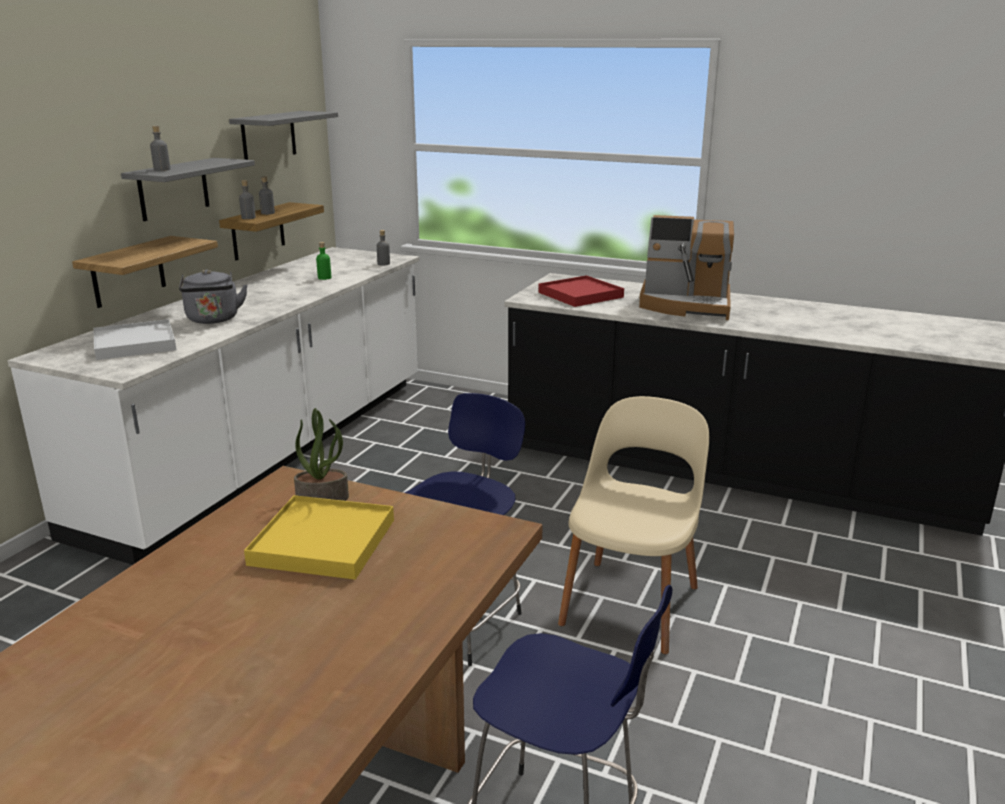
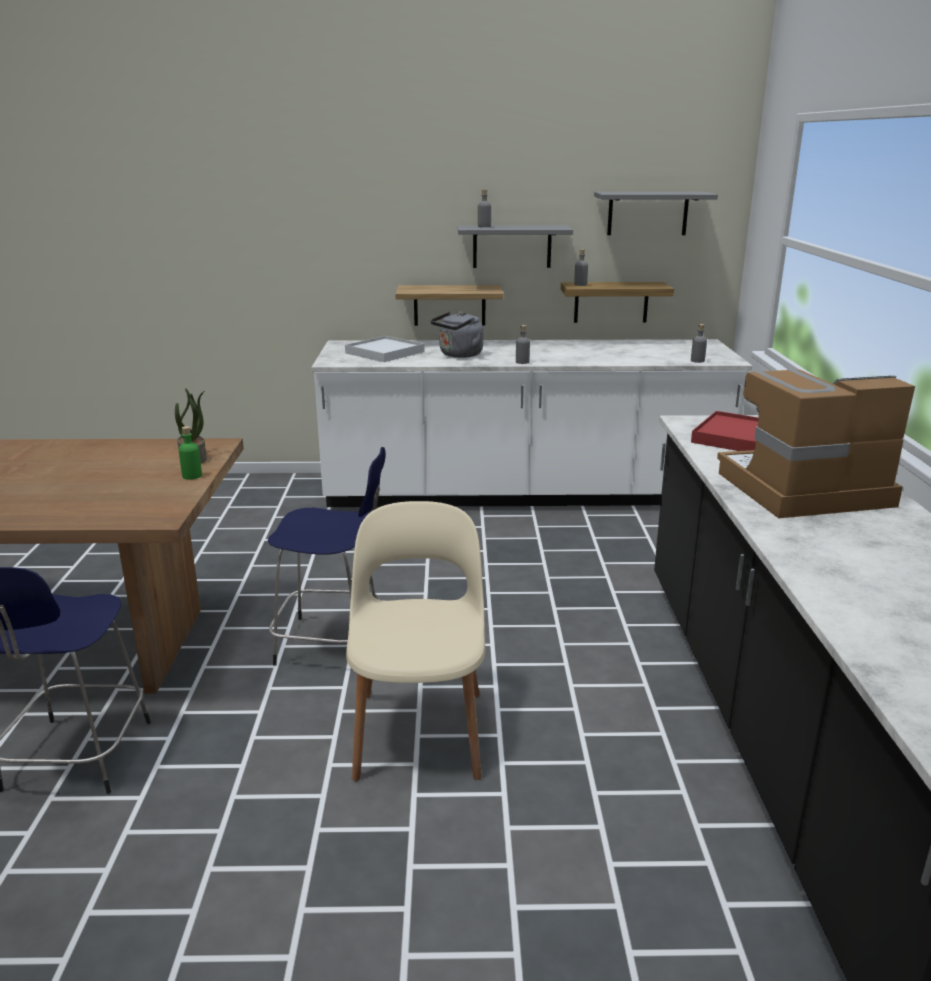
camera: 65 degrees right, 0 degrees up
(267, 213) = (607, 285): grey bottle -> grey bottle (522, 362)
(323, 542) = (128, 472): yellow tray -> none
(324, 278) = (616, 355): green bottle -> green bottle (192, 476)
(631, 602) = (420, 730): beige chair -> beige chair turned 90 degrees counterclockwise
(686, 305) = (802, 490): coffee machine -> coffee machine turned 90 degrees clockwise

